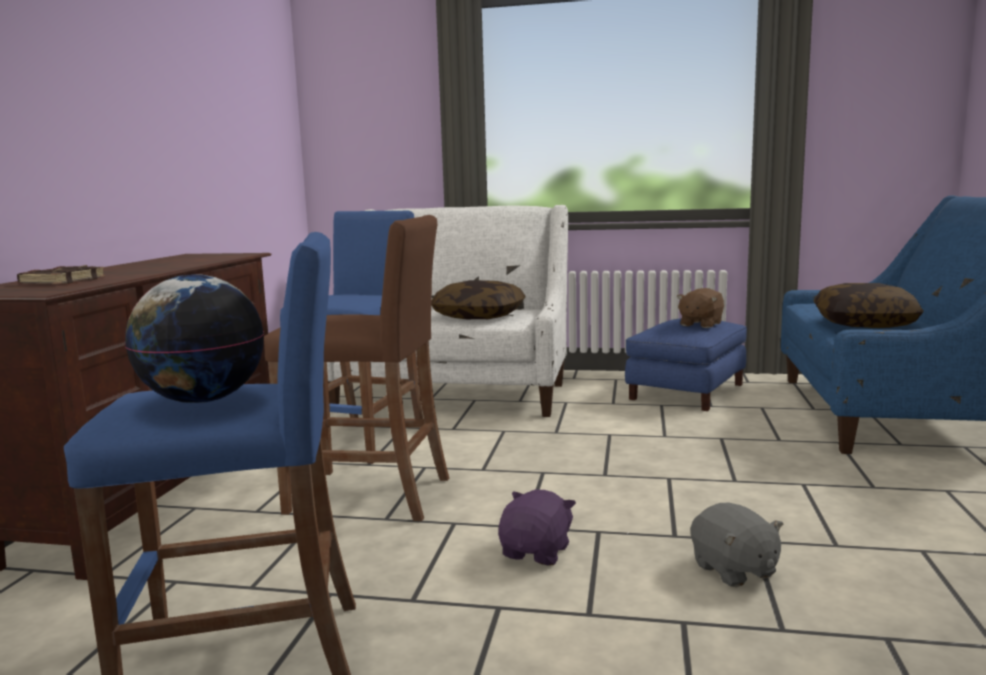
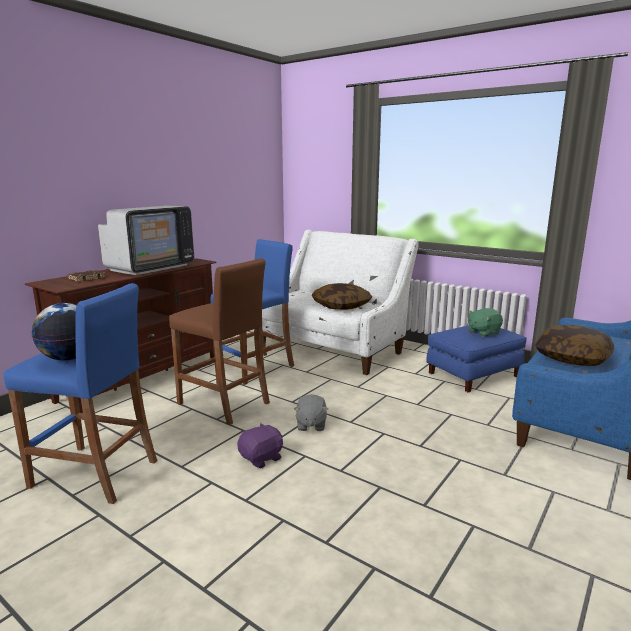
camera: 25 degrees right, 5 degrees up
(163, 264) = (150, 267): none -> television
(700, 324) = (483, 332): brown plush toy -> green plush toy
(734, 570) = (345, 500): grey plush toy -> grey plush toy (311, 425)

